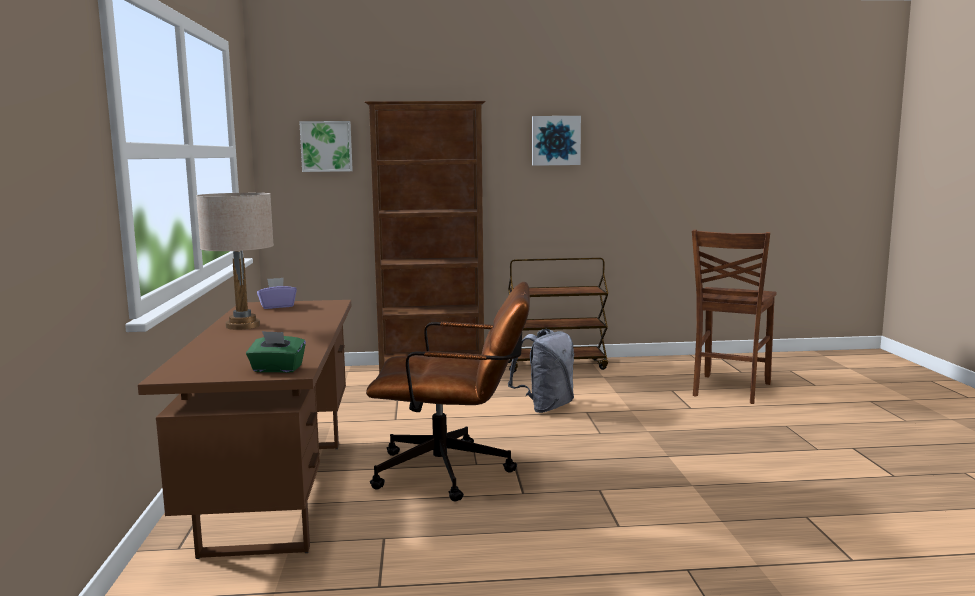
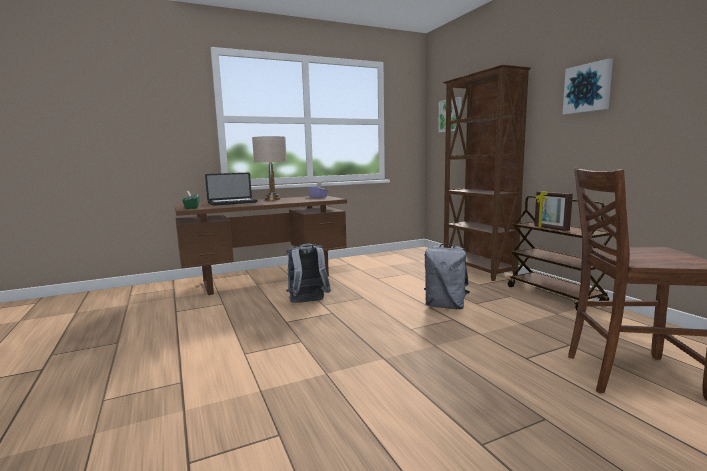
camera: 70 degrees right, 0 degrees up
(239, 346) = (232, 203): none -> laptop
(455, 472) = (308, 302): brown office chair -> grey backpack
(560, 292) = (551, 229): none -> picture frame

